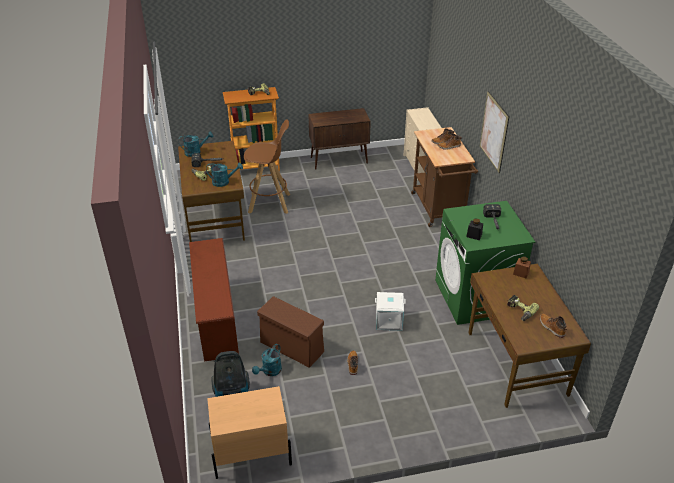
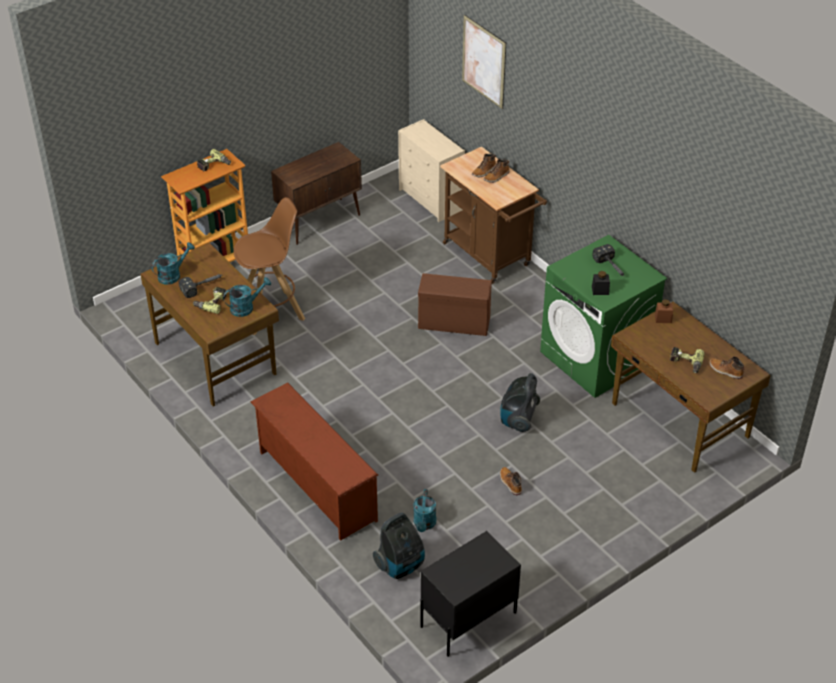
camera: 25 degrees left, 5 degrees up
(251, 455) = (468, 619): beige nightstand -> black nightstand
(293, 347) = (431, 487): brown storage box -> brown storage box (455, 323)
(388, 321) = (518, 419): white storage box -> vacuum cleaner
(494, 132) = (567, 153): picture -> picture (484, 61)

